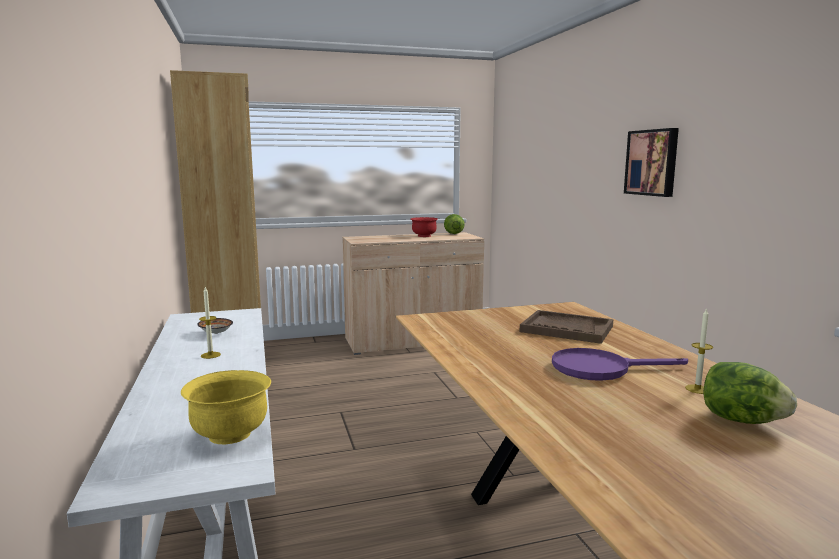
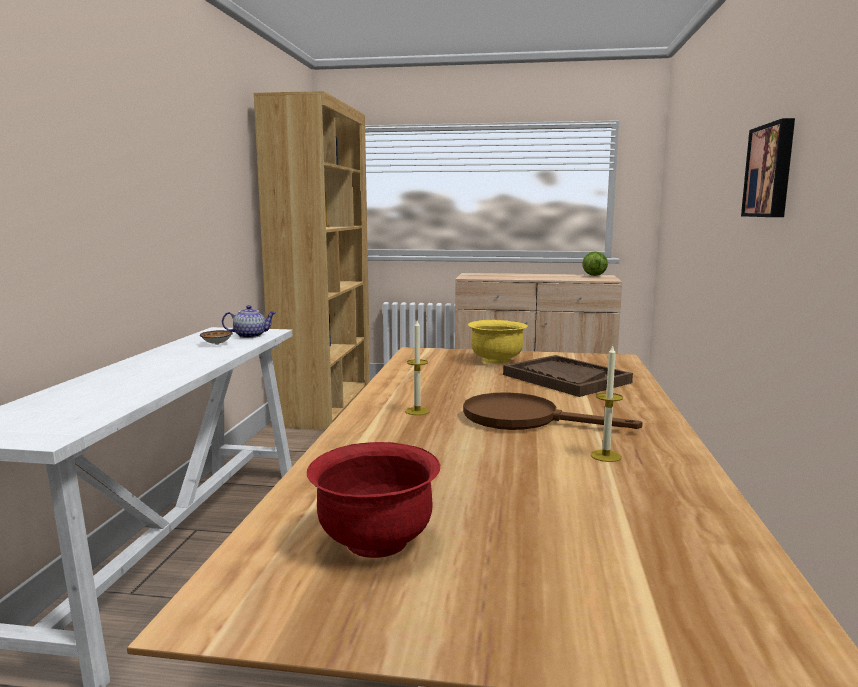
camera: 25 degrees right, 0 degrees up
(210, 355) = (181, 359): candle -> candle (417, 411)
(230, 434) = (85, 415): yellow bowl -> yellow bowl (496, 361)
(233, 320) = (250, 336): none -> teapot
(424, 236) = (552, 276): red bowl -> red bowl (375, 542)
(600, 369) = (524, 419): purple frying pan -> brown frying pan
(741, 420) = (594, 494): lettuce -> none

